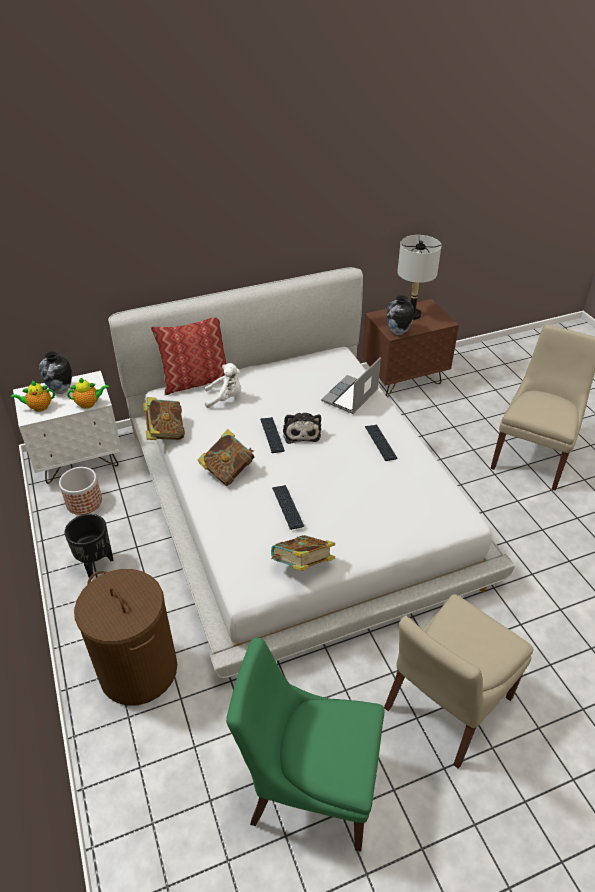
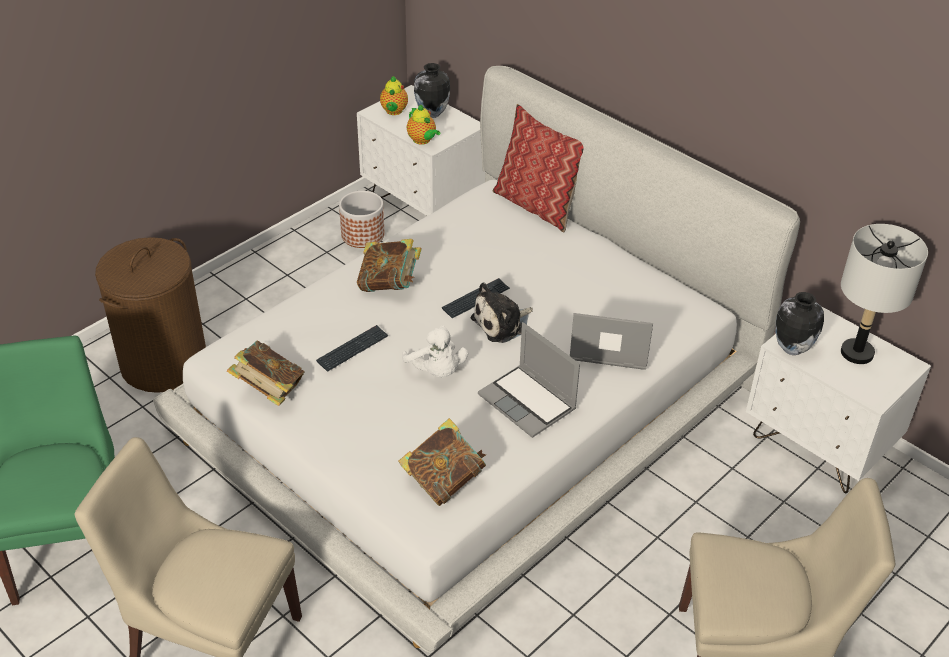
camera: 65 degrees right, 0 degrees up
(38, 407) = (394, 111): teapot -> teapot turned 135 degrees counterclockwise
(96, 564) = (282, 279): black planter -> none
(165, 432) = (426, 216): book -> book (443, 481)
(225, 398) = (522, 239): white plush toy -> white plush toy (436, 371)
(380, 443) = (528, 402): keyboard -> laptop
(404, 379) = (818, 446): brown nightstand -> white nightstand

